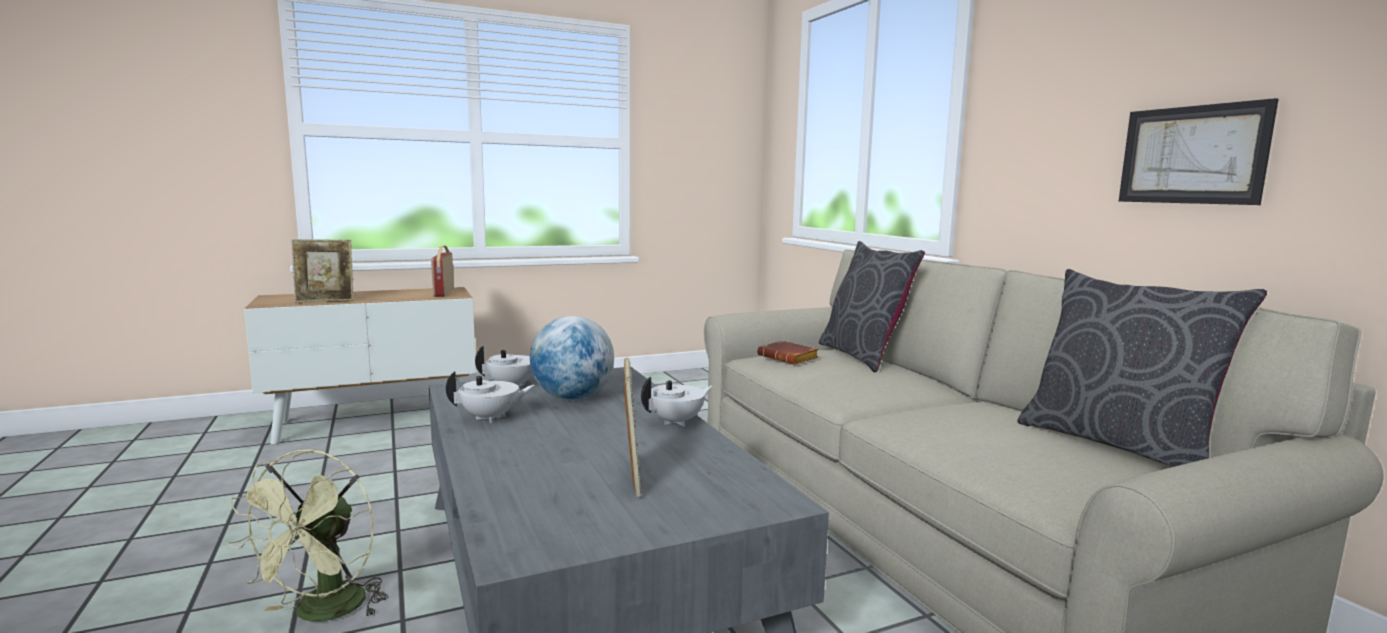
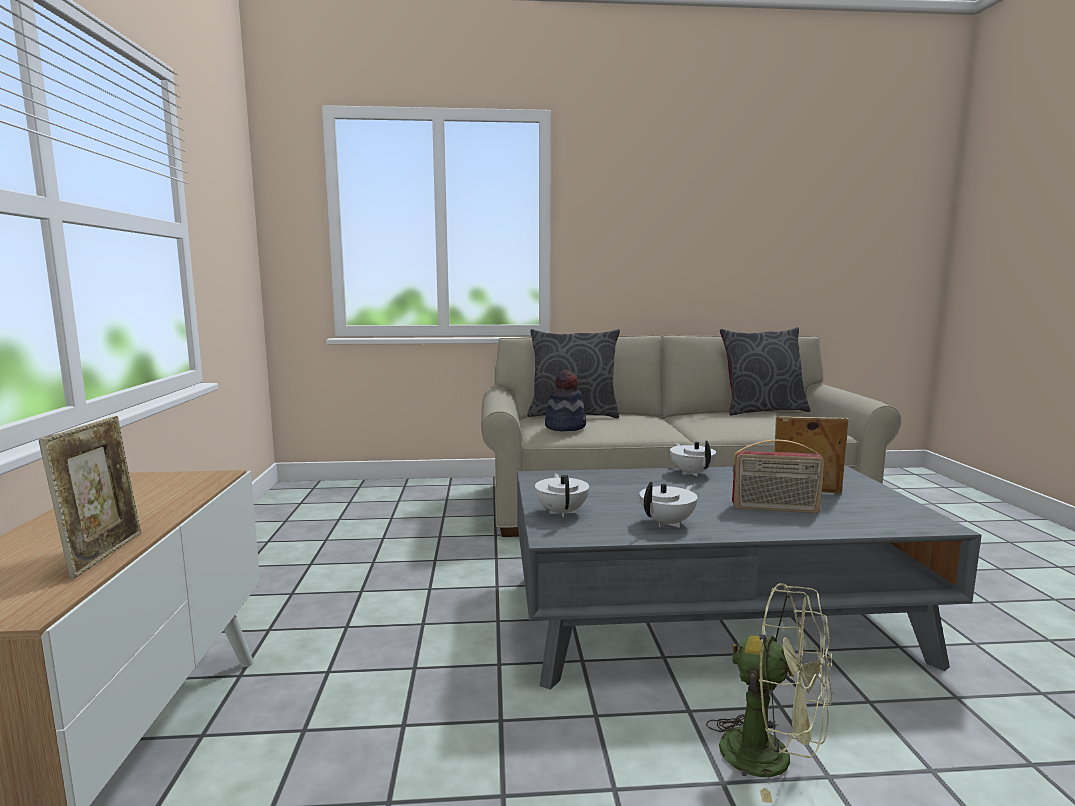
camera: 70 degrees left, 0 degrees up
(443, 292) = (167, 482): radio -> radio (775, 509)
(491, 418) = (668, 523): white teapot -> white teapot turned 45 degrees clockwise
(572, 398) = (615, 494): globe -> none
(789, 358) = (565, 427): brown book -> hat
(1192, 155) = (706, 267): picture -> none

